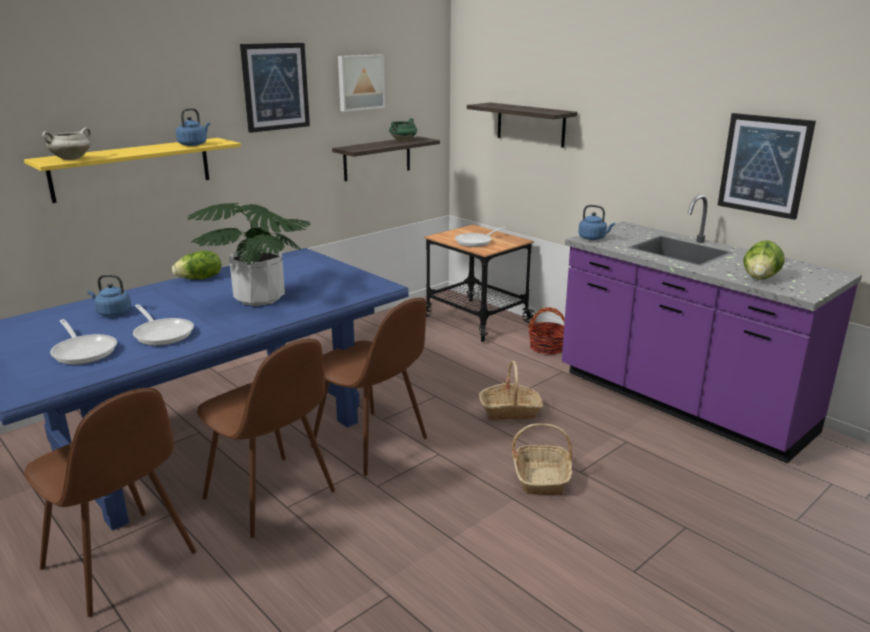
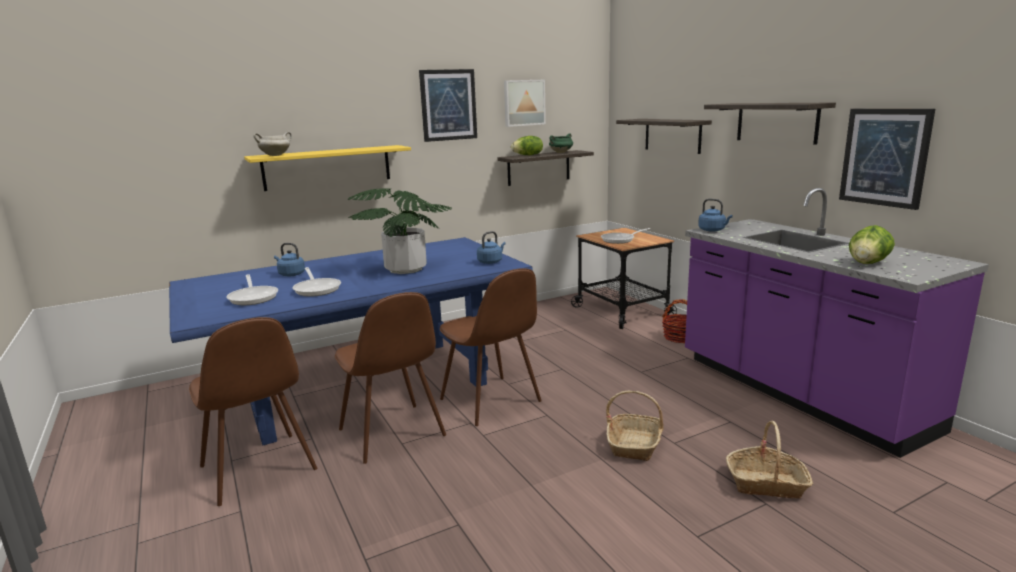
camera: 15 degrees right, 5 degrees down
(194, 144) = (374, 148): blue kettle -> blue kettle (491, 262)
(200, 278) = (369, 255): lettuce -> lettuce (528, 155)
(510, 411) = (625, 386): basket -> basket (766, 483)
(651, 120) = (776, 122): none -> shelf

